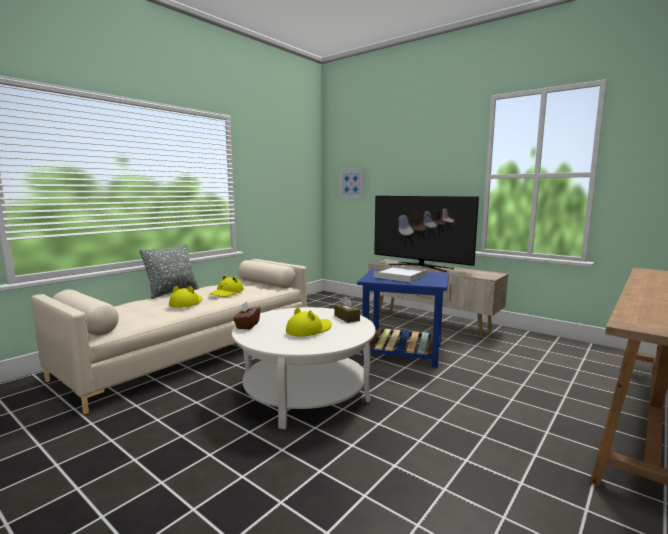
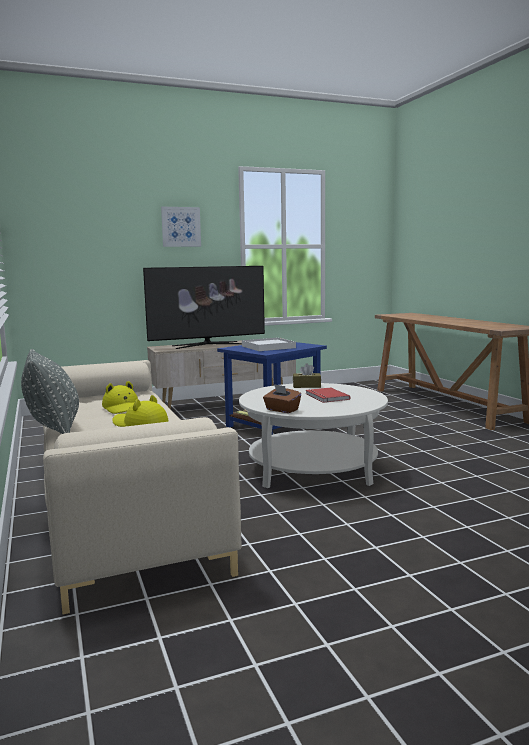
camera: 60 degrees left, 0 degrees up
(309, 330) = (326, 397): yellow hat -> red book
(352, 183) = (66, 253): picture -> picture (181, 227)

